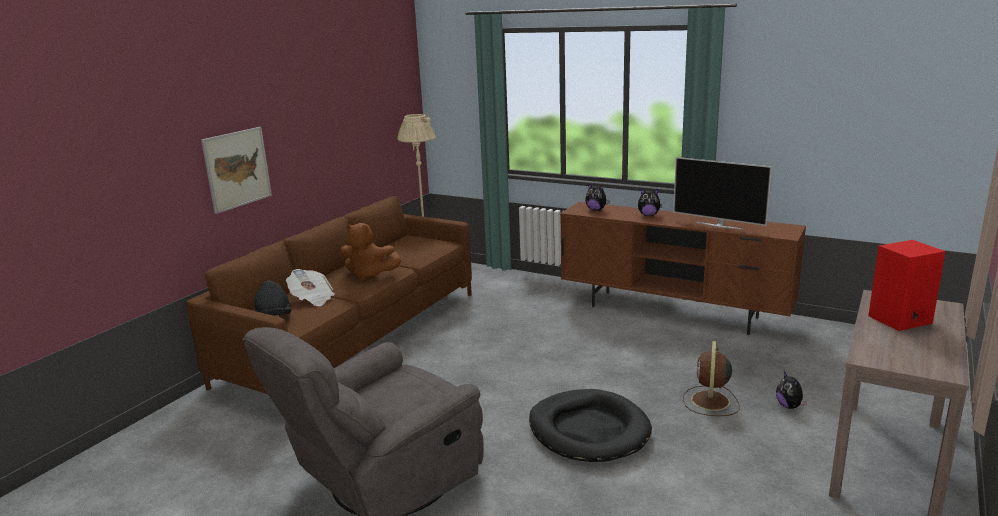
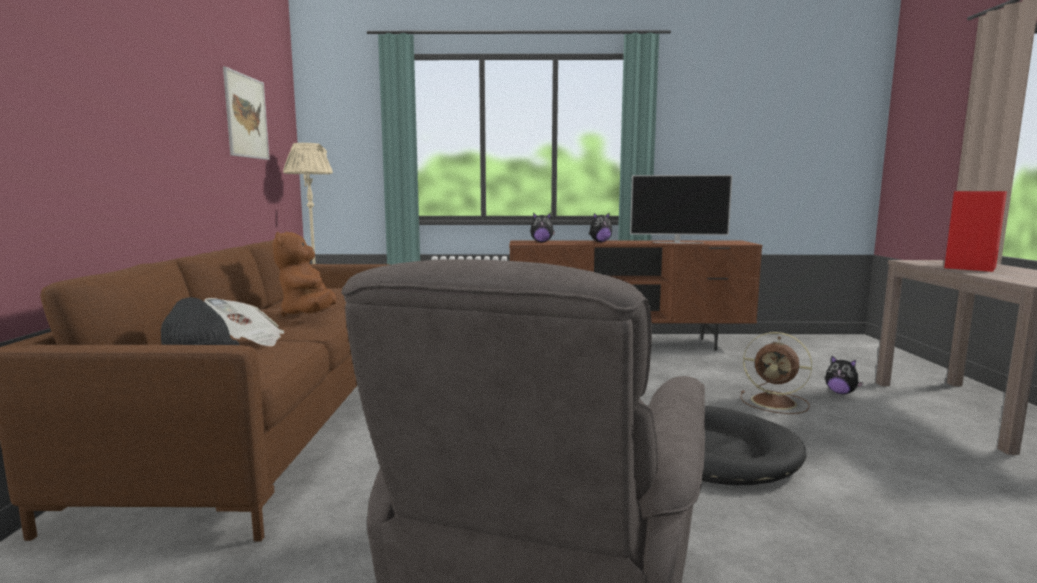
camera: 30 degrees left, 10 degrees down
(237, 169) = (88, 132): picture -> picture (246, 116)
(369, 275) = (309, 315): brown plush toy -> brown plush toy turned 90 degrees clockwise
(710, 402) = (775, 402): brown fan -> brown fan turned 45 degrees counterclockwise

